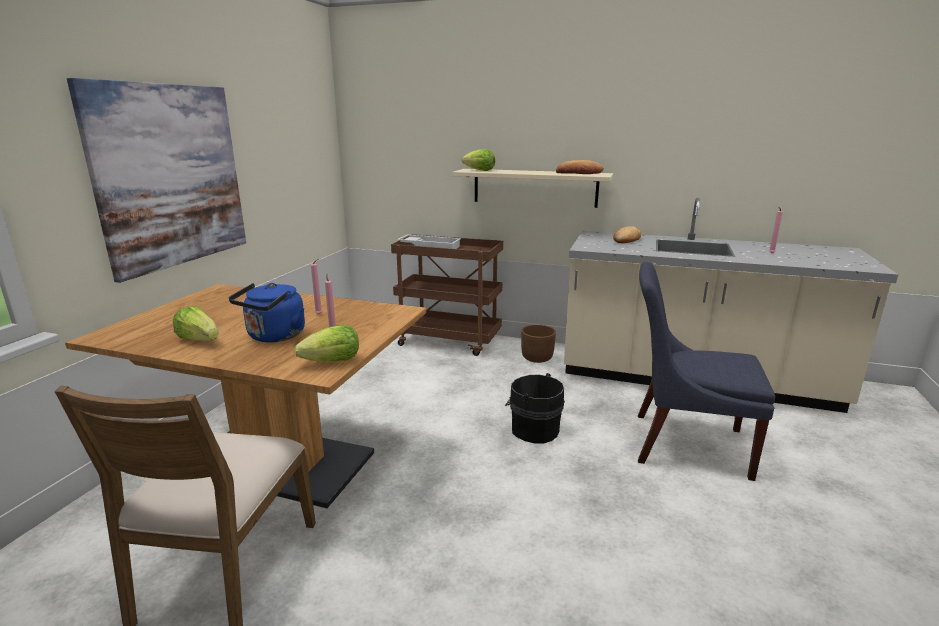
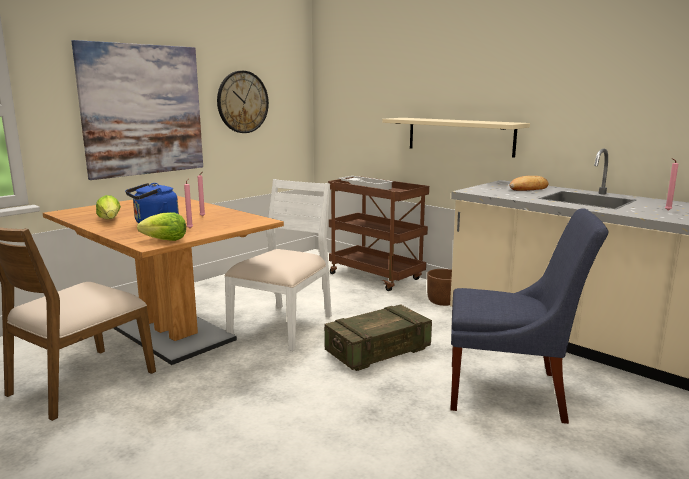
camera: 25 degrees right, 5 degrees down
(276, 156) = (242, 102): none -> wall clock
(409, 421) = (283, 325): none -> white chair
(480, 170) = (408, 118): lettuce -> none
(533, 429) = (378, 351): black bucket -> crate
(579, 173) = (493, 122): bread -> none
(683, 443) = (511, 392): blue chair -> blue chair turned 150 degrees clockwise

